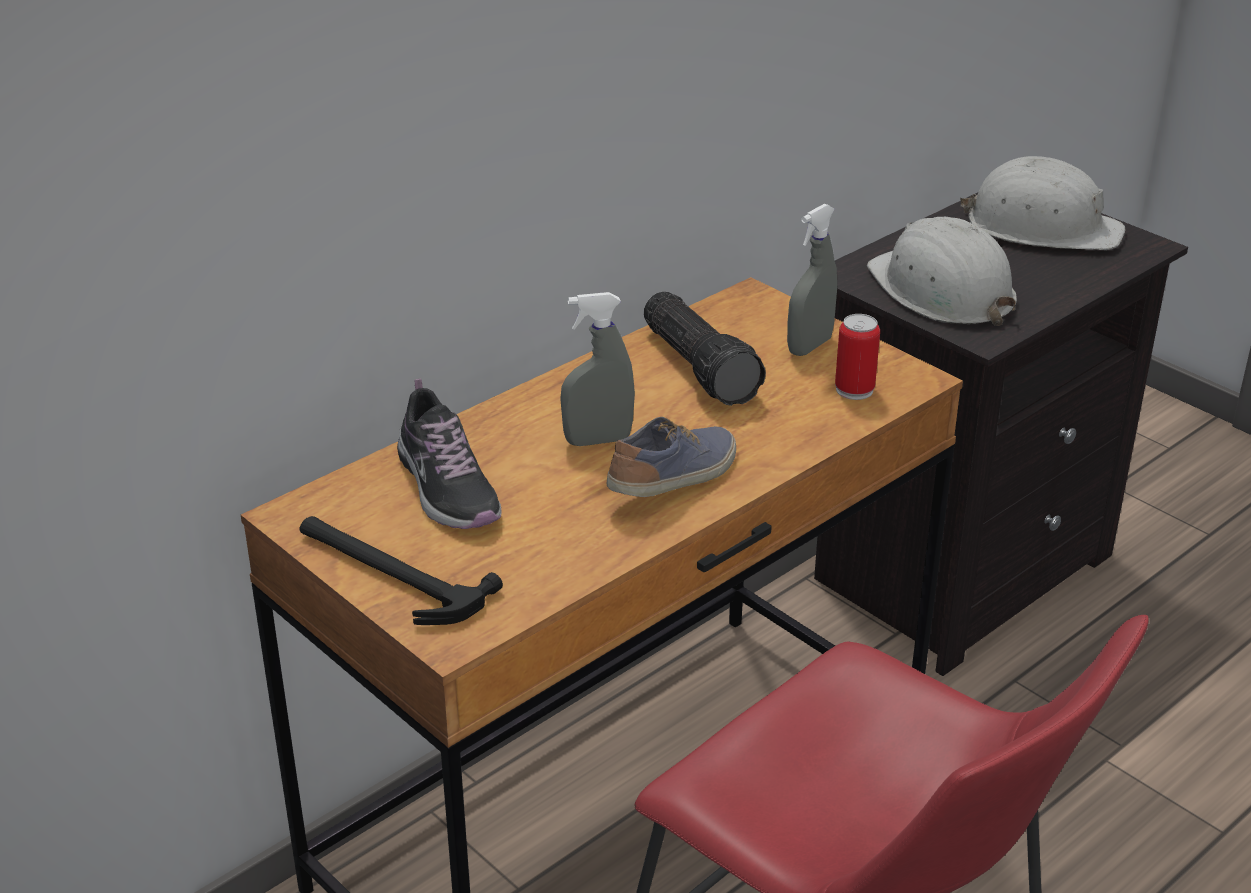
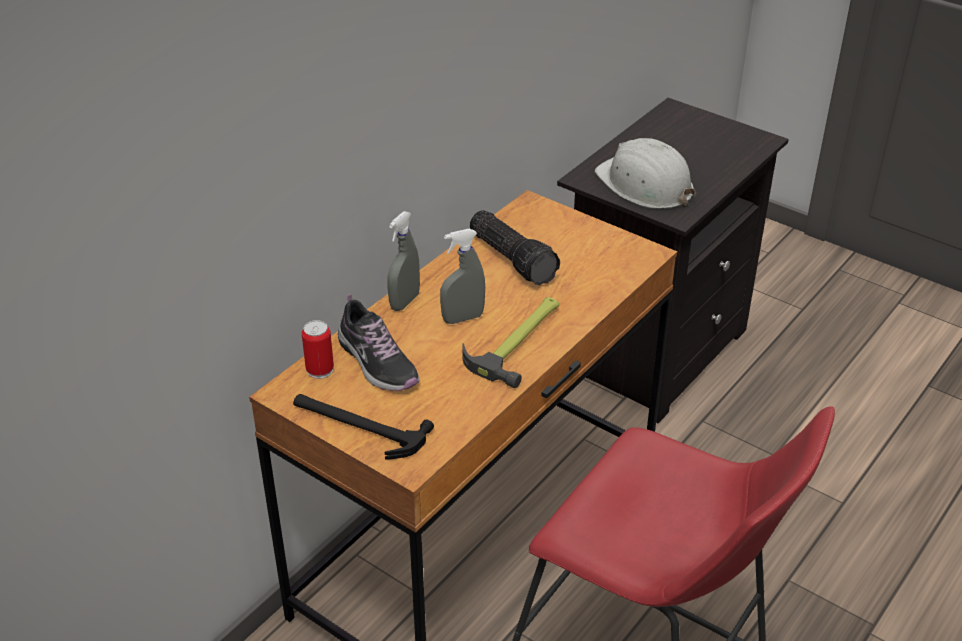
camera: 10 degrees left, 5 degrees up
(675, 480) = (519, 341): shoe -> hammer
(809, 346) = (577, 237): grey spray bottle -> grey spray bottle (404, 302)
(854, 389) = (613, 265): can -> can (320, 370)
(1042, 227) = (696, 133): white hard hat -> none

